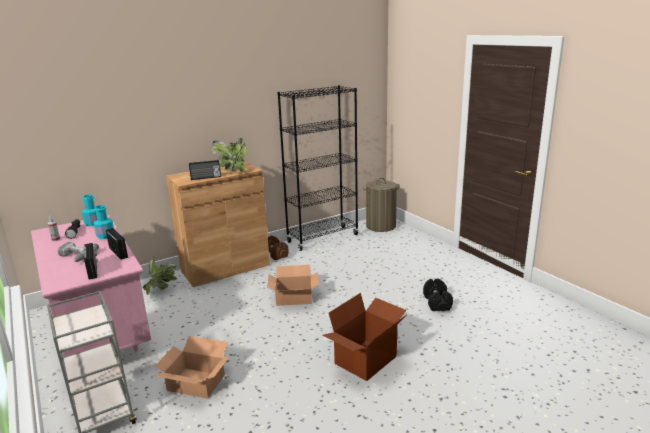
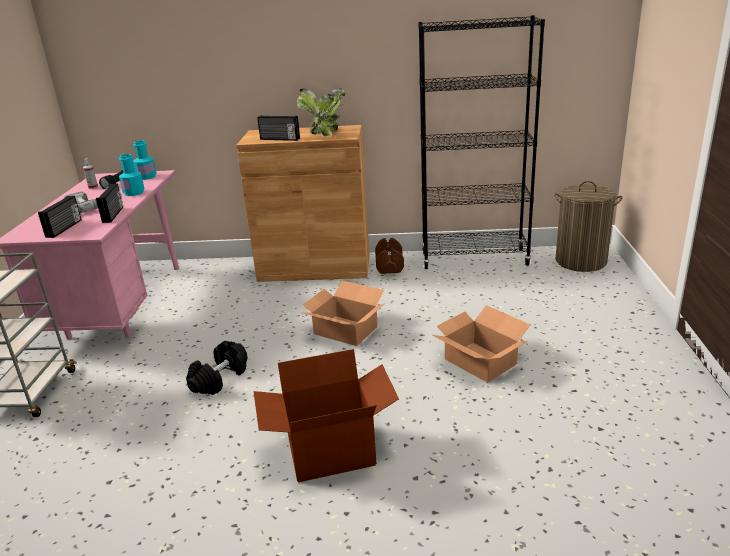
camera: 35 degrees right, 5 degrees up
(162, 289) = (226, 274): potted plant -> none
(196, 382) = (132, 396): cardboard box -> cardboard box (480, 361)
(437, 303) = (532, 408): black dumbbell -> black dumbbell (220, 379)

